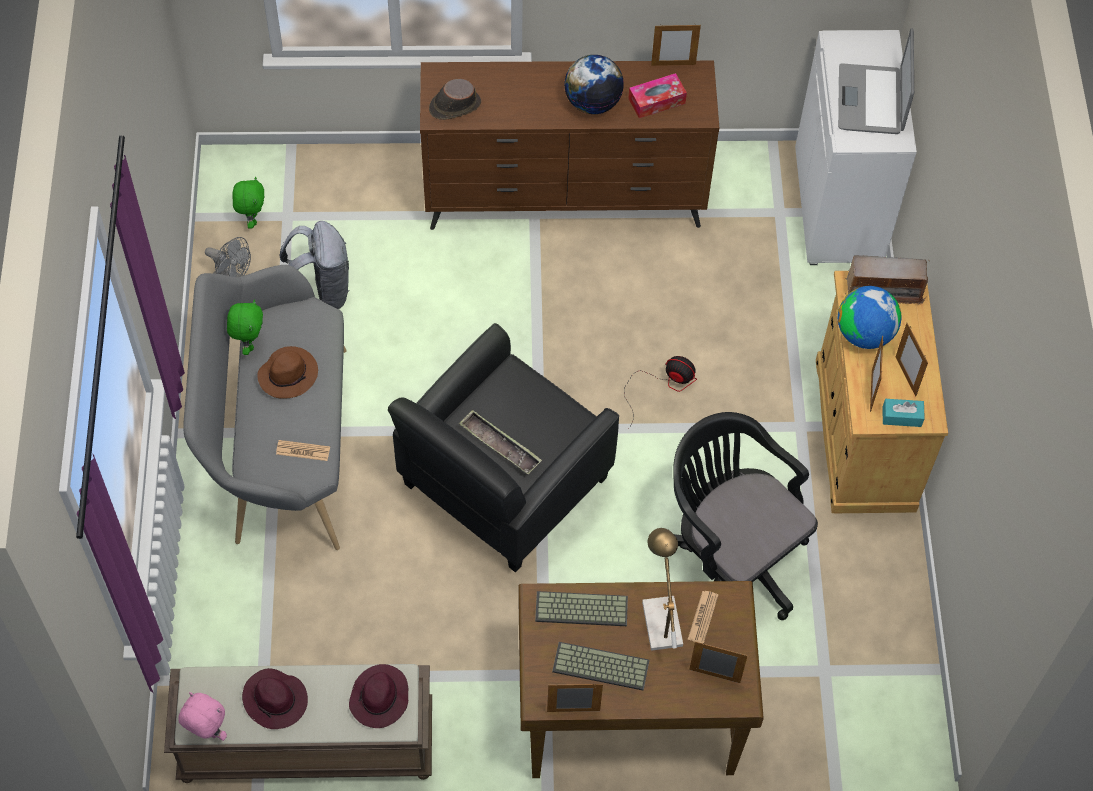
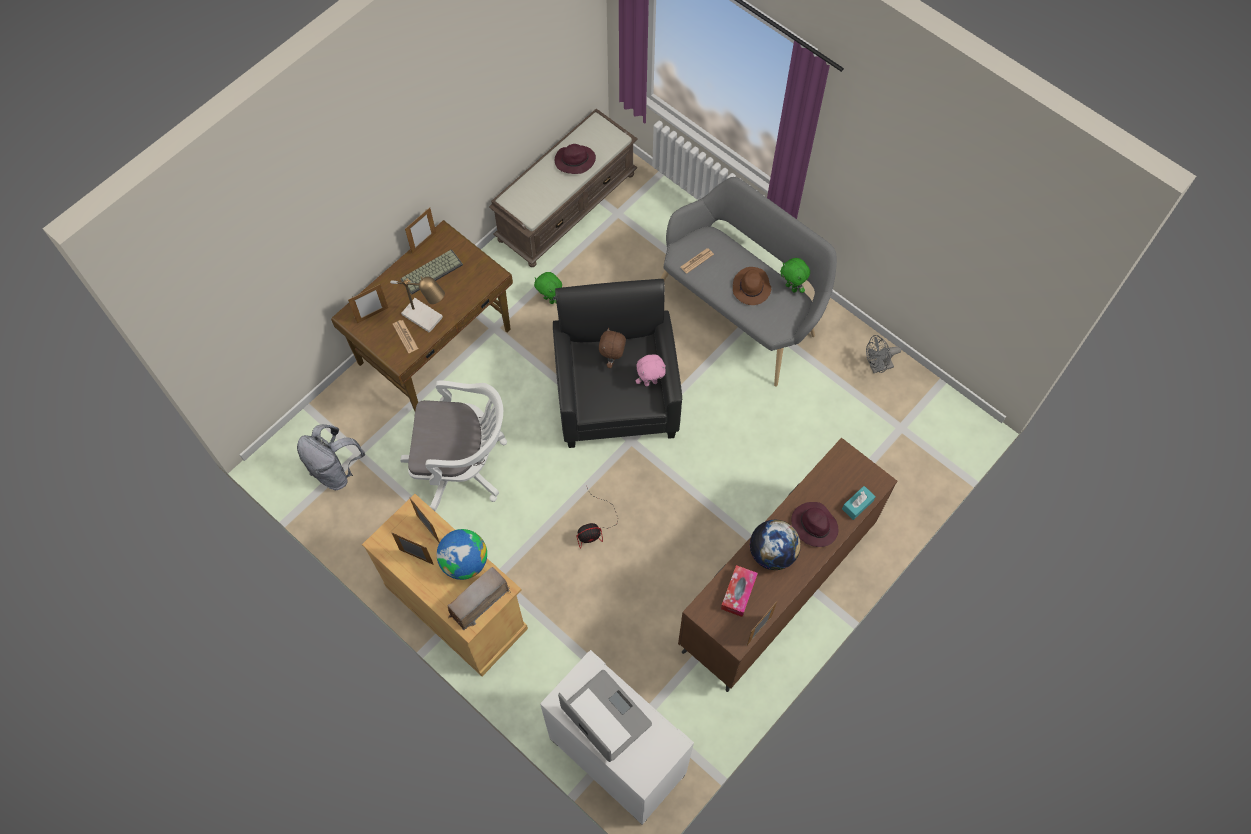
camera: 135 degrees right, 5 degrees up
(207, 732) = (587, 126): pink plush toy -> pink plush toy (650, 382)
(252, 219) = (915, 407): green plush toy -> green plush toy (550, 299)
(321, 292) = (828, 404): grey backpack -> grey backpack (336, 470)
(379, 699) = (530, 200): purple hat -> purple hat (813, 525)
(454, 106) = (843, 471): brown hat -> none
(500, 445) = (612, 359): tray -> brown plush toy
(580, 610) = (468, 287): keyboard -> none
(729, 556) = (463, 466): black office chair -> white office chair
(901, 417) = (396, 529): turquoise tissue box -> turquoise tissue box (857, 505)

